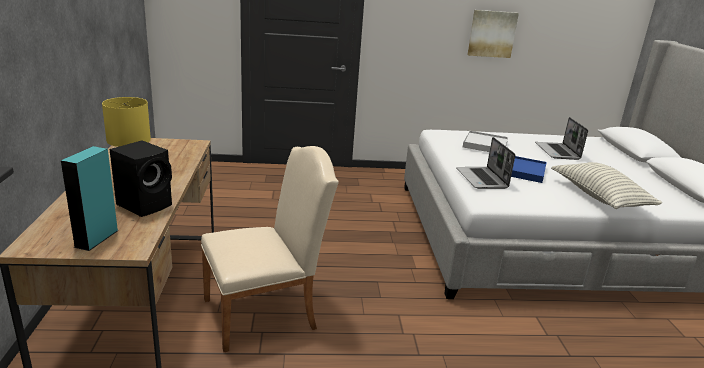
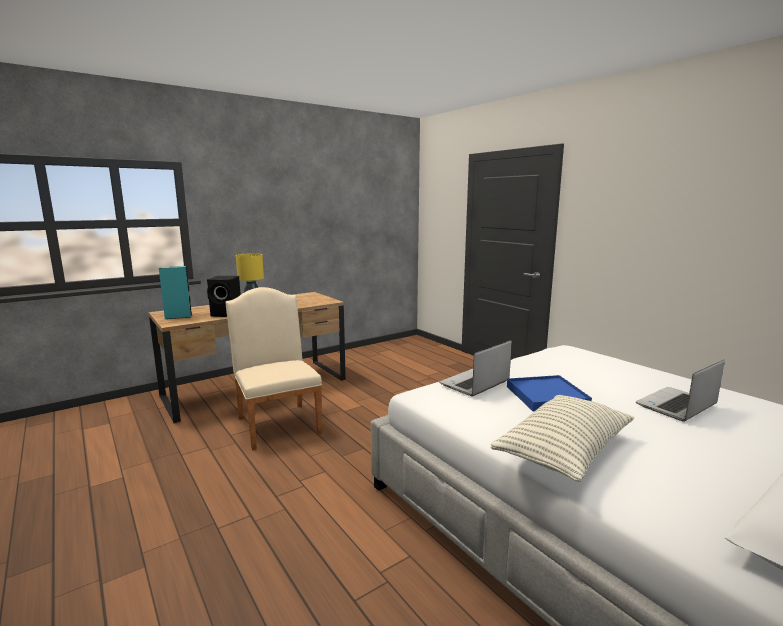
camera: 60 degrees right, 10 degrees down
(267, 312) = (277, 422): beige chair -> beige chair turned 150 degrees counterclockwise
(485, 145) = (579, 368): white tray -> none
(492, 34) = (713, 242): picture -> none

